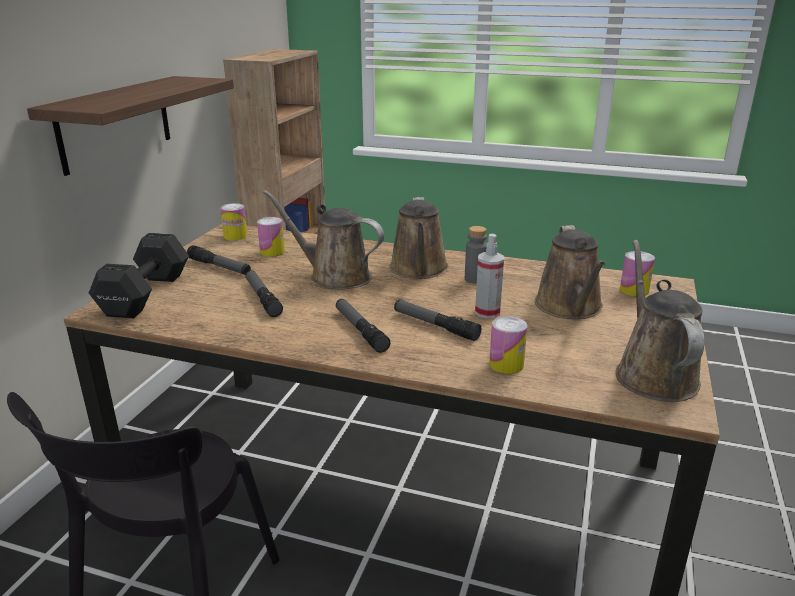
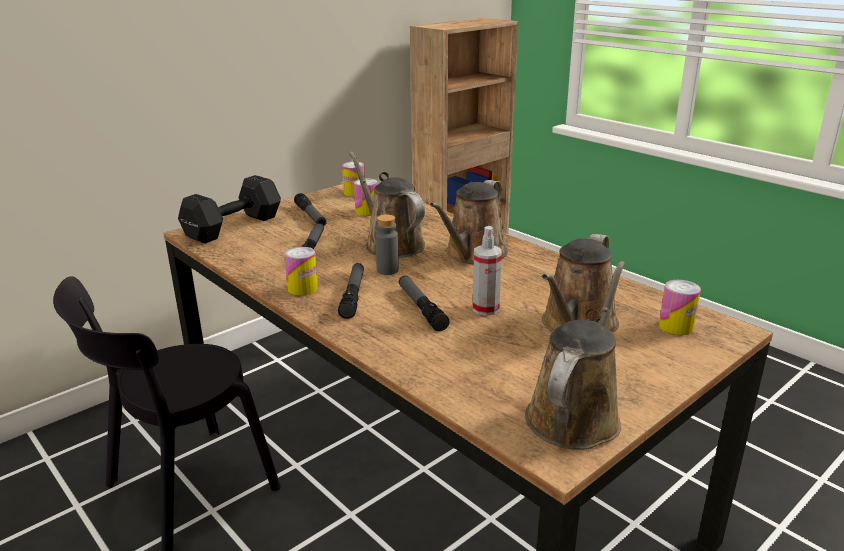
camera: 30 degrees right, 0 degrees up
(115, 123) = (277, 77): shelf -> none
(474, 279) = (515, 275): grey bottle -> grey bottle (387, 270)
(506, 364) = (439, 360): can -> can (303, 289)

